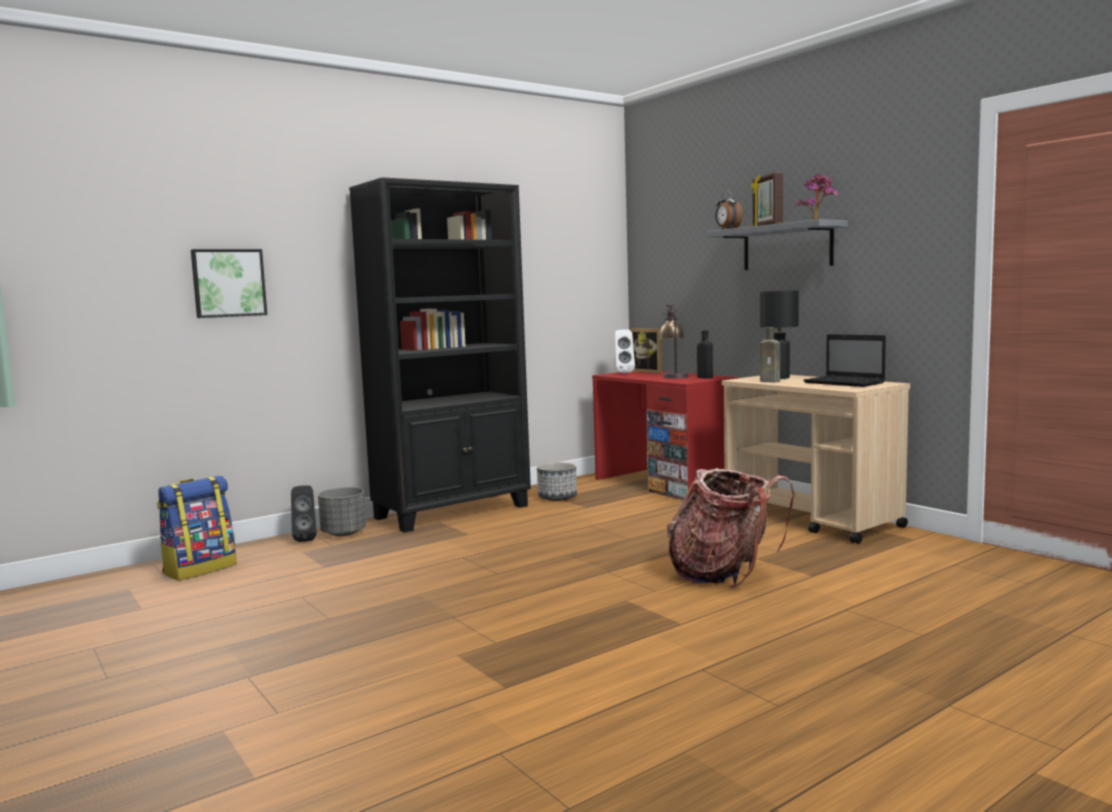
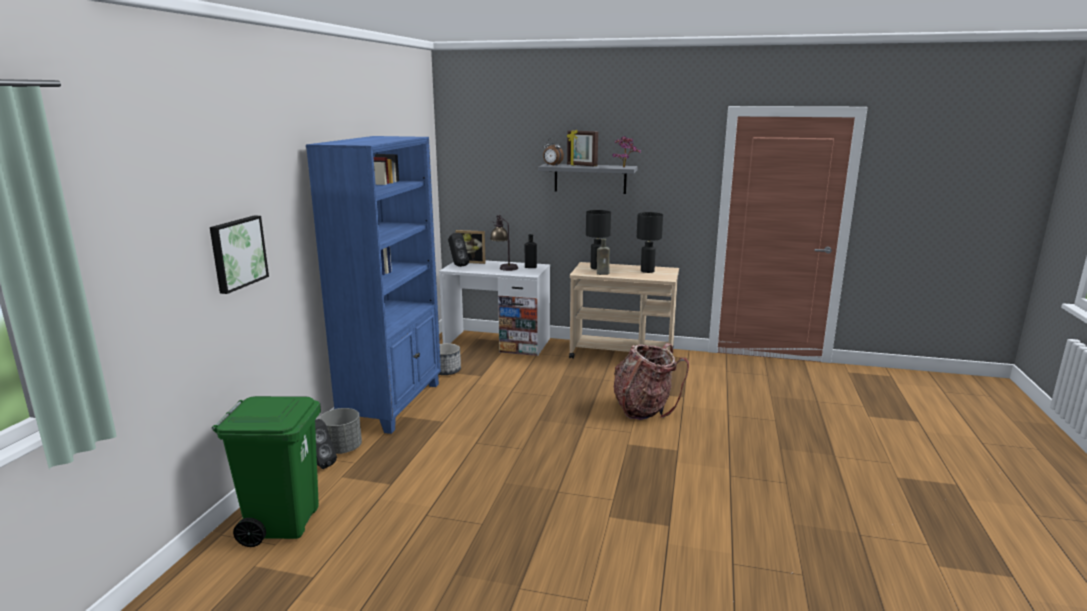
camera: 40 degrees left, 10 degrees up
(200, 569) = (283, 523): backpack -> green trash can
(454, 512) = (393, 404): black bookcase -> blue bookcase
(624, 373) = (457, 265): white speaker -> black speaker
(665, 484) = (497, 343): red desk -> white desk
(845, 383) = (647, 271): laptop -> black table lamp

